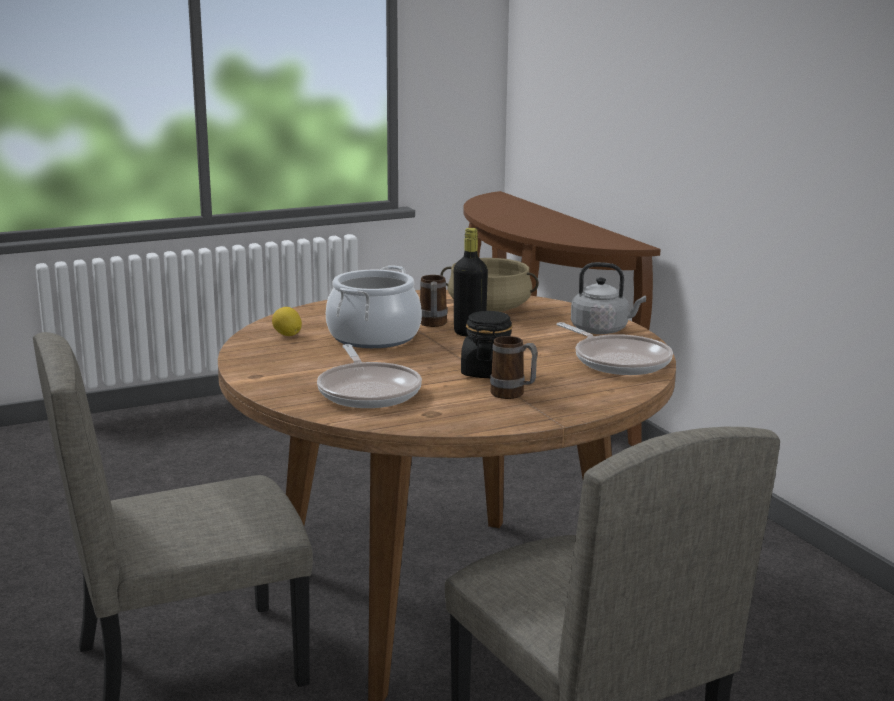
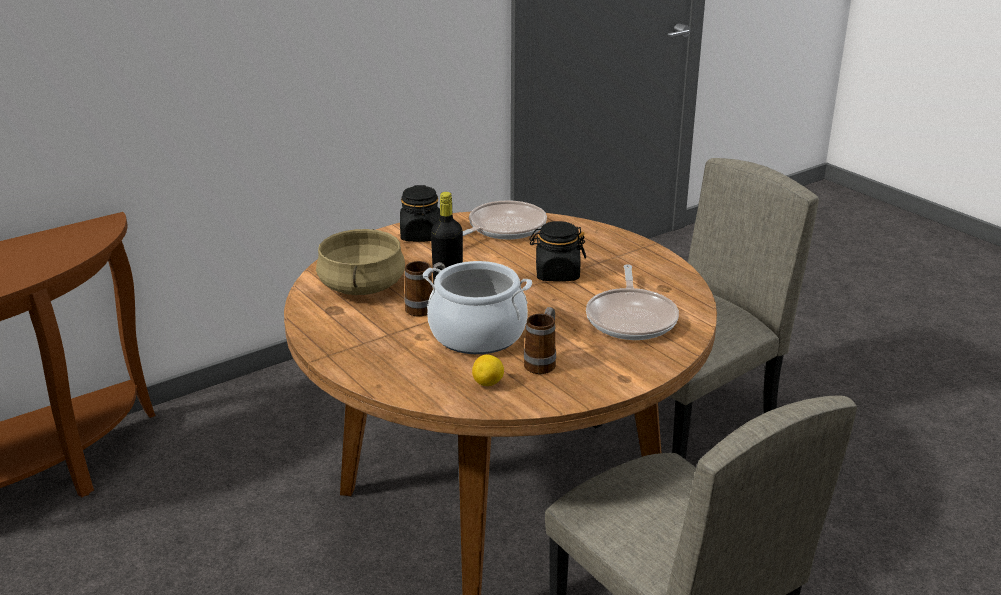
camera: 100 degrees left, 10 degrees up
(368, 391) = (631, 318): frying pan -> frying pan turned 120 degrees clockwise
(513, 395) = (604, 261): mug -> mug (542, 363)
(602, 330) = (421, 235): grey kettle -> black jar

